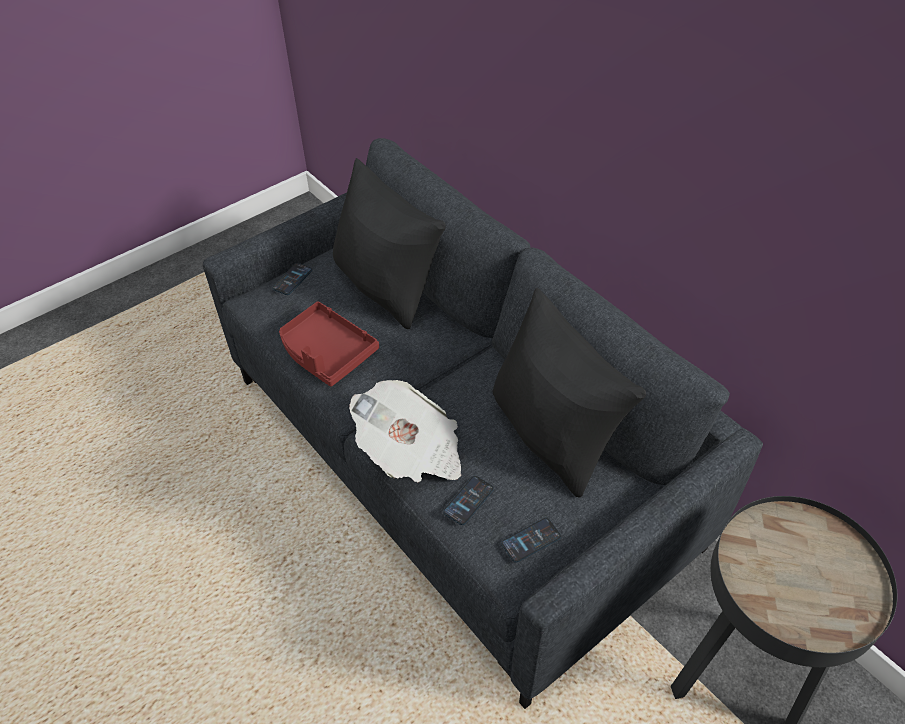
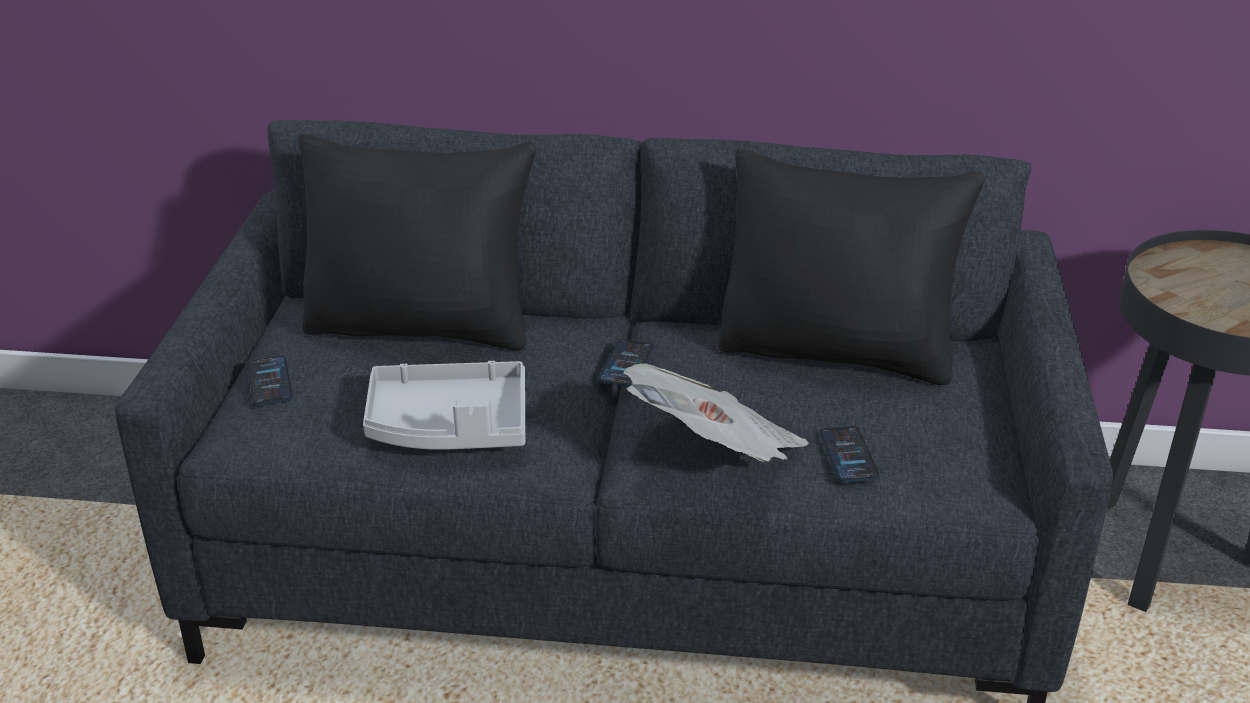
camera: 45 degrees left, 15 degrees down
(326, 352) = (449, 426): red tray -> grey tray
(531, 540) = (962, 446): phone -> phone (626, 364)

